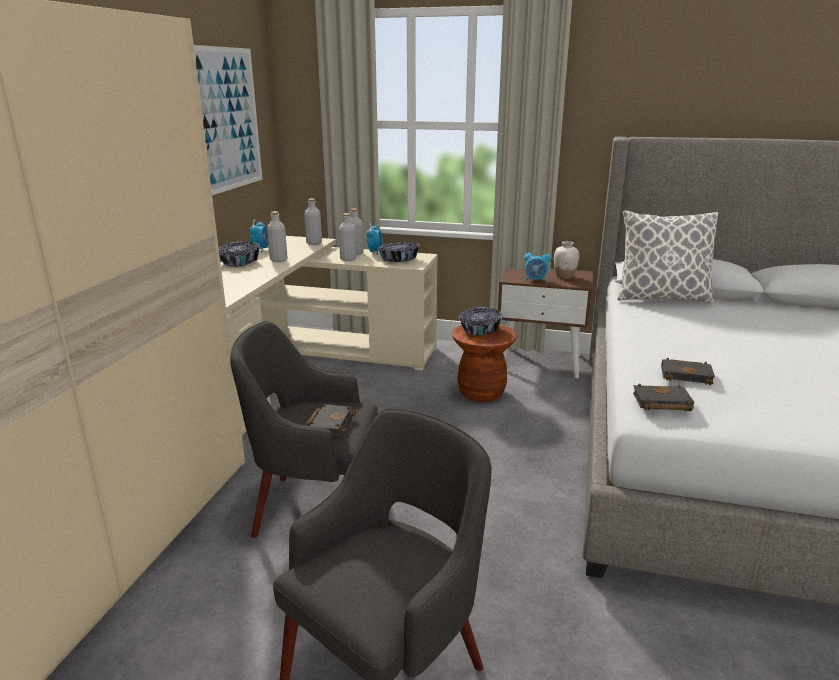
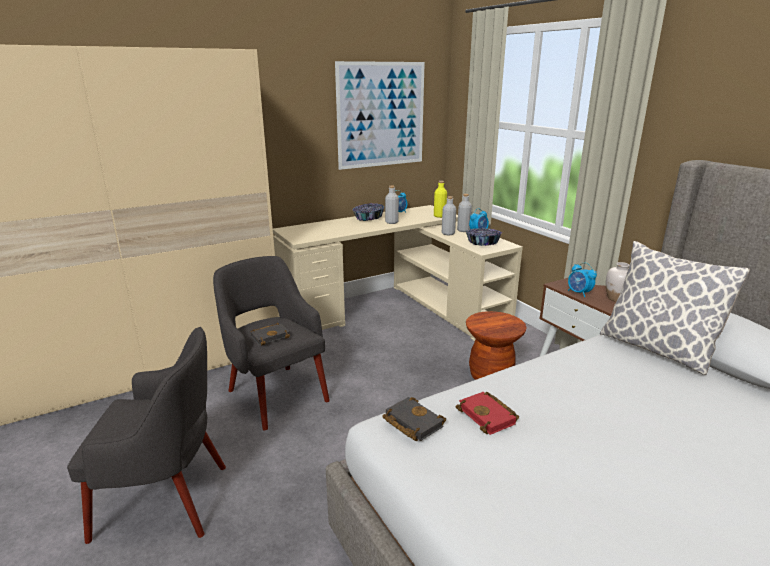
camera: 45 degrees right, 0 degrees up
(314, 243) = (439, 216): grey bottle -> yellow bottle
(480, 329) = (497, 320): bowl -> none
(687, 375) = (489, 416): black book -> red book

